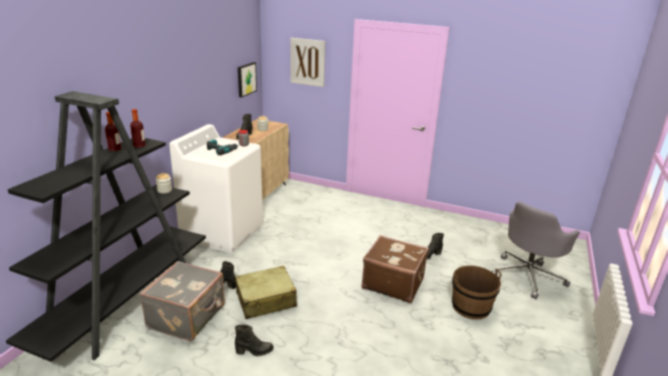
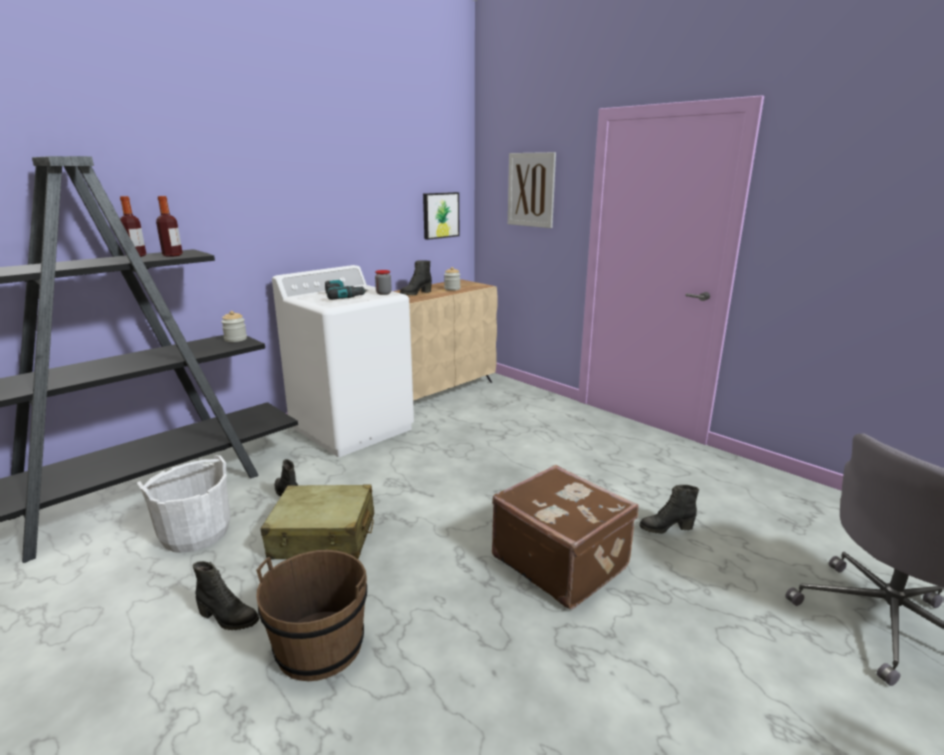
camera: 25 degrees right, 5 degrees down
(188, 316) = (195, 533): grey suitcase -> white bucket
(471, 307) = (703, 655): brown bucket -> brown bucket (320, 646)

